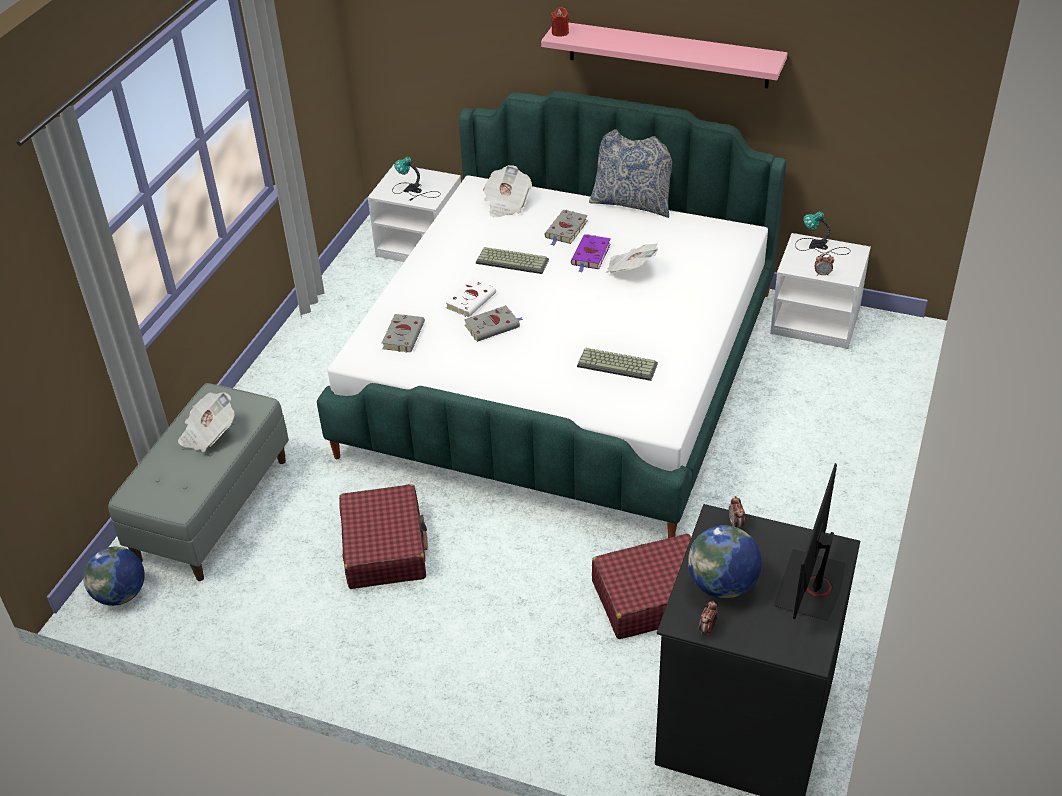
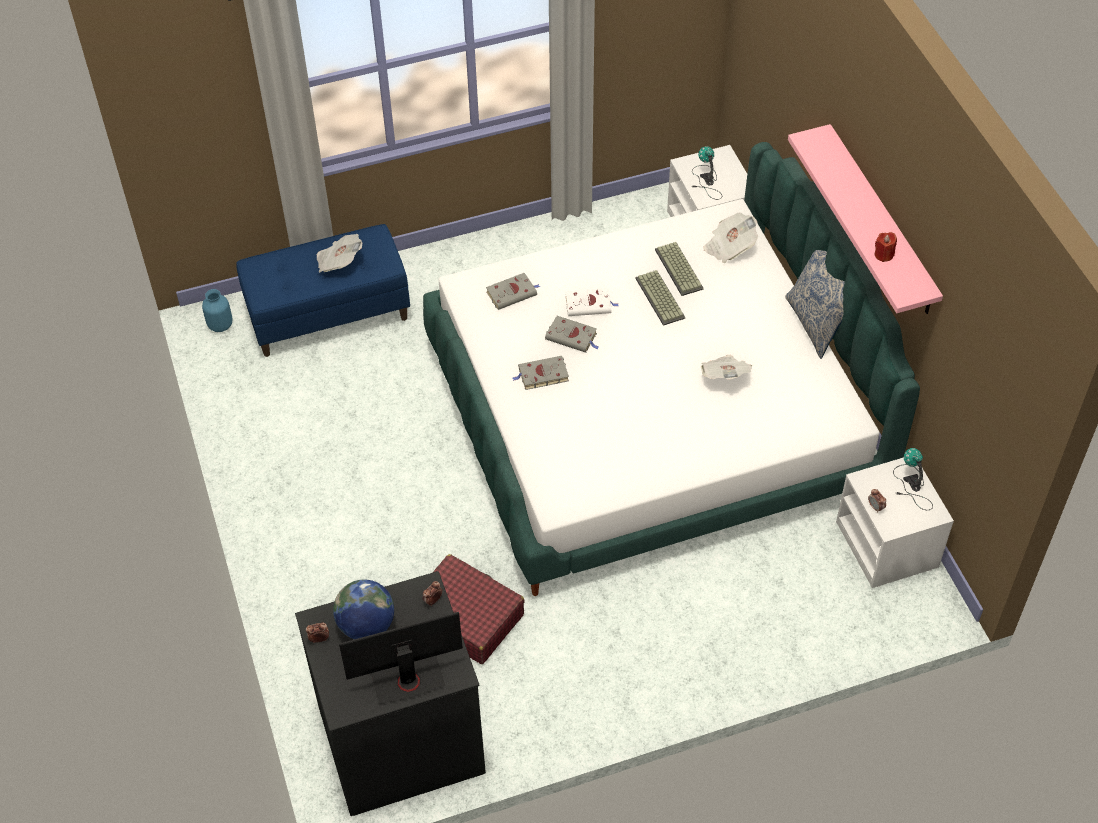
camera: 50 degrees right, 10 degrees up
(121, 594) = (220, 325): globe -> blue vase
(212, 508) = (329, 314): grey bench -> blue bench
(384, 547) = (377, 431): red suitcase -> none
(560, 32) = (813, 138): red candle -> red candle (883, 255)
(566, 230) = (734, 305): grey book -> grey book (542, 375)
(590, 255) = (717, 340): purple book -> none
(618, 364) = (601, 438): keyboard -> keyboard (680, 269)

